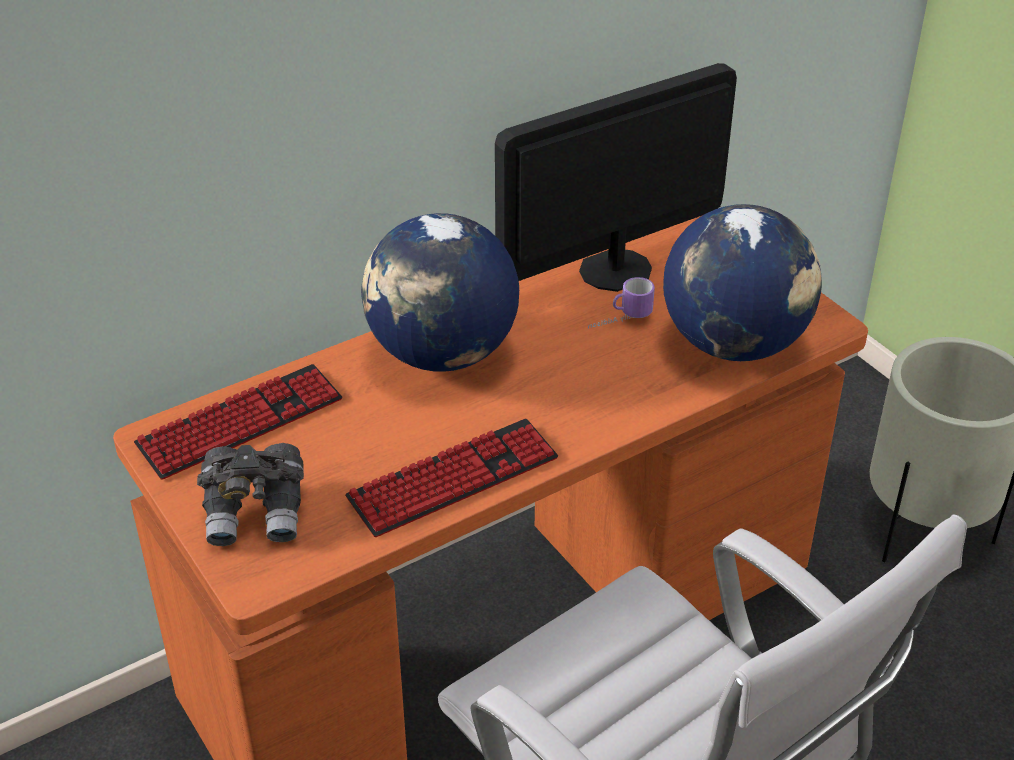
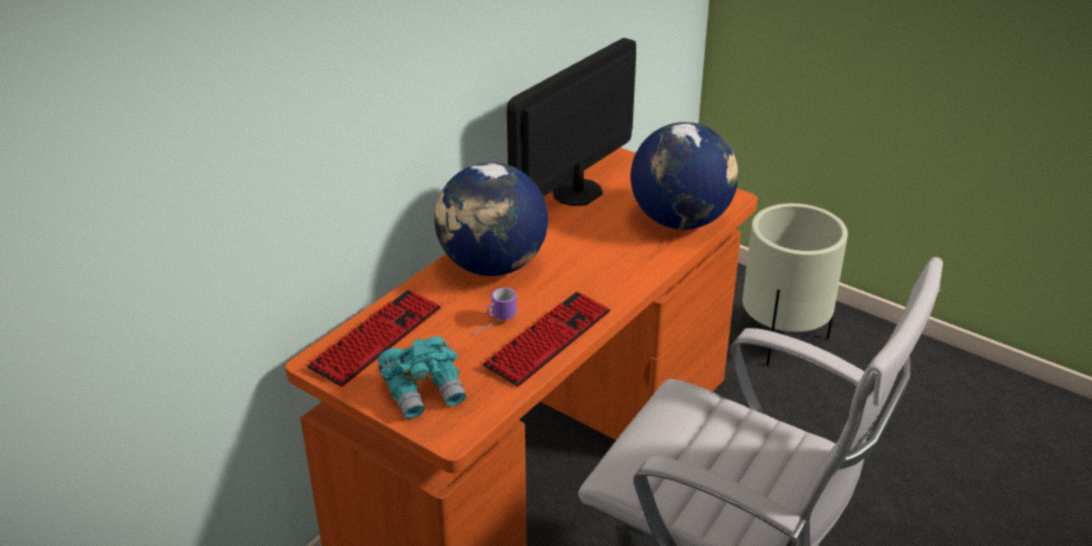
camera: 20 degrees left, 5 degrees down
(256, 512) = (424, 391): grey binoculars -> turquoise binoculars
(619, 321) = (598, 222): mug -> mug (492, 325)

